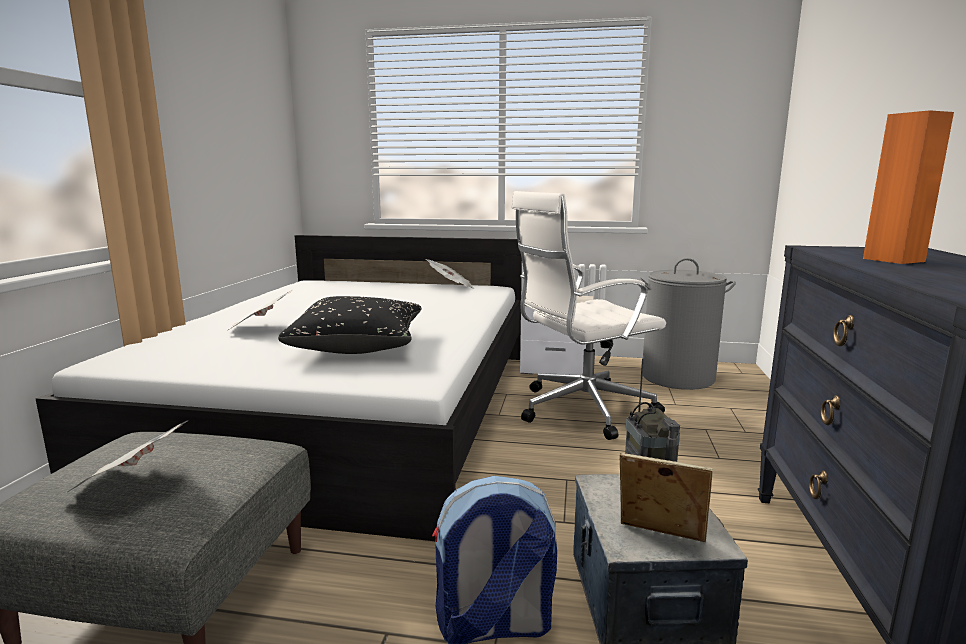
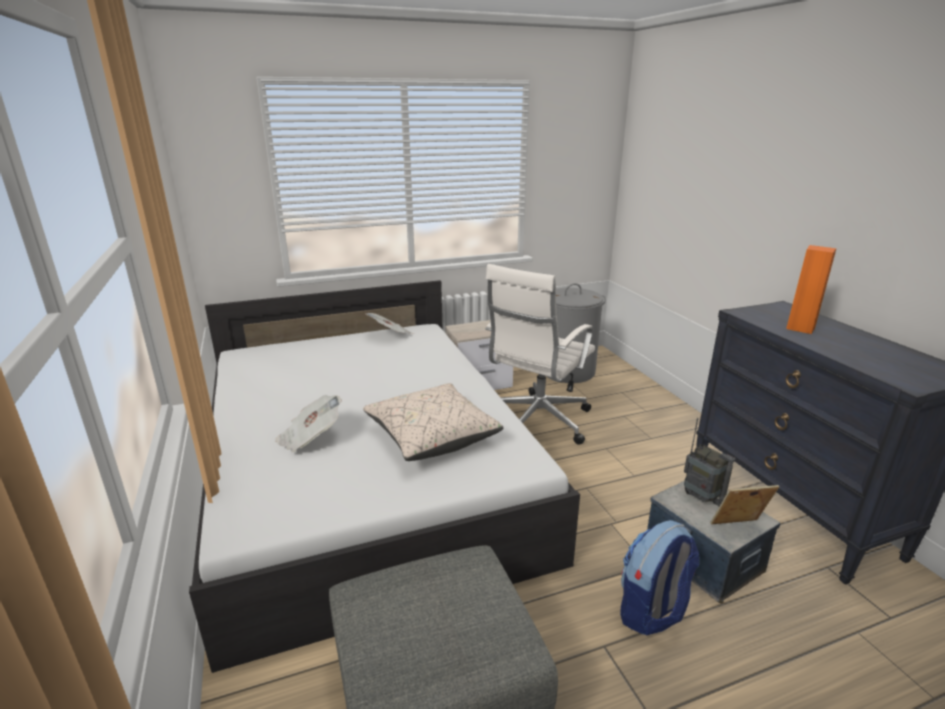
camera: 30 degrees left, 10 degrees up
(131, 484) = (436, 633): newspaper -> none
(358, 345) = (432, 436): black pillow -> beige pillow

